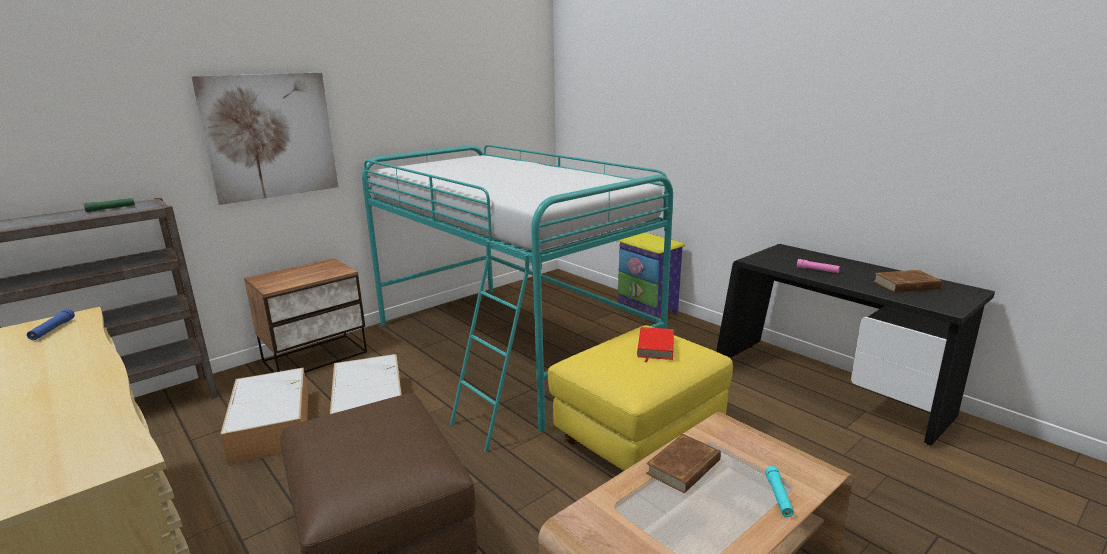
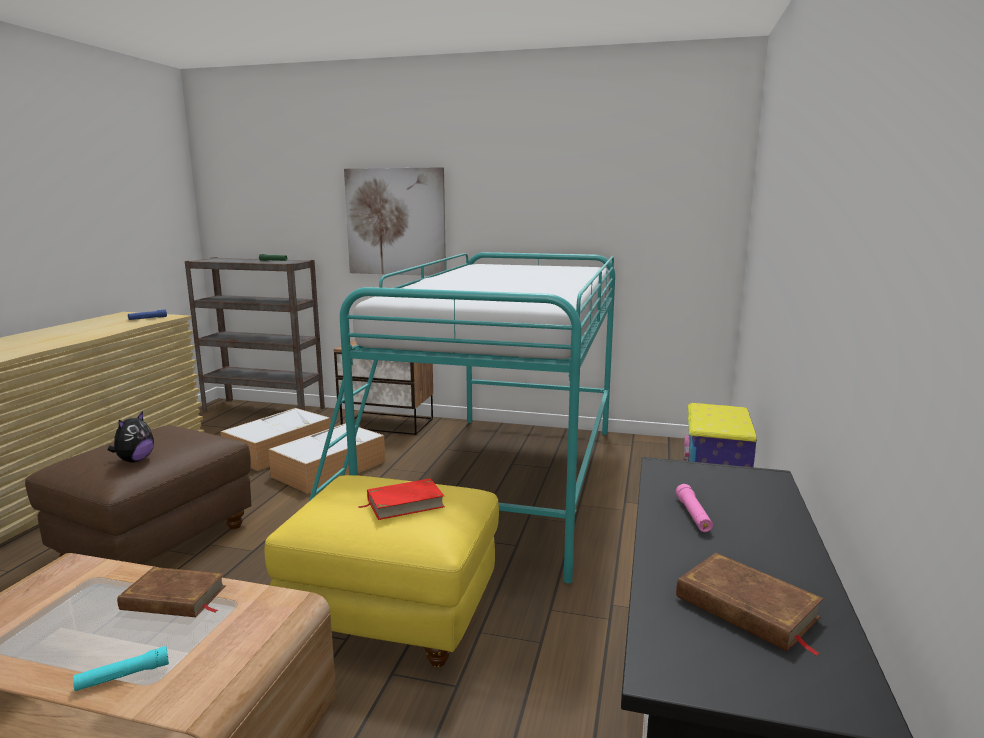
camera: 55 degrees right, 5 degrees down
(407, 447) = (135, 460): none -> plush toy

